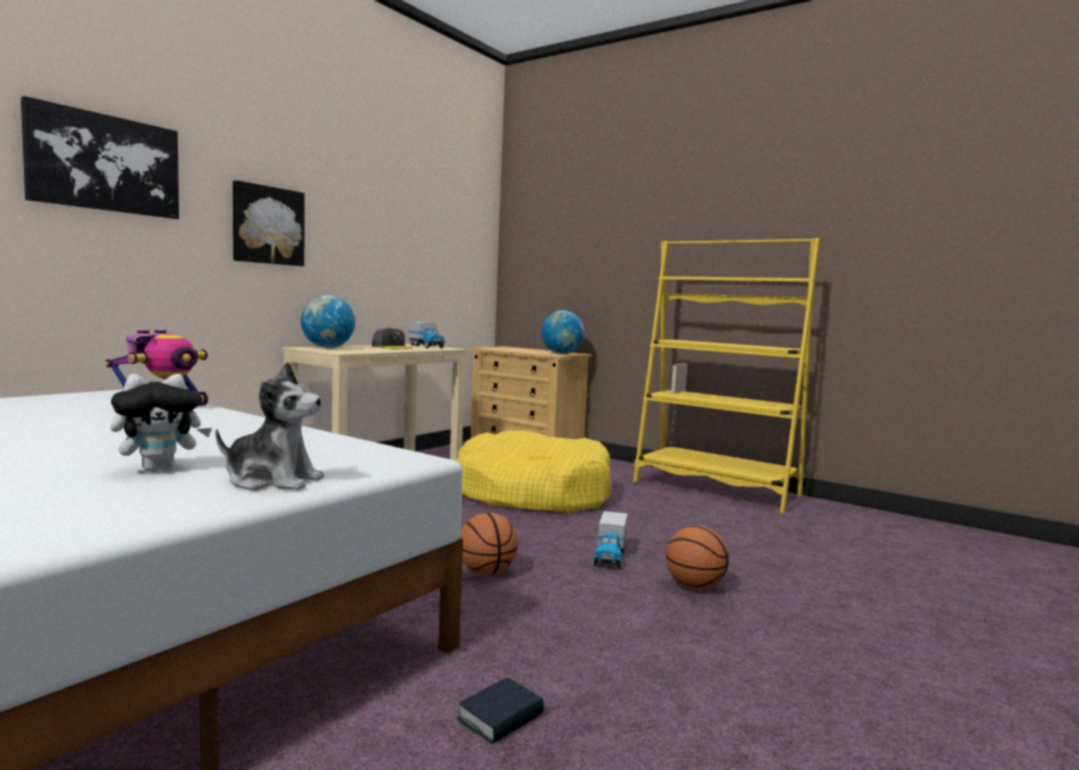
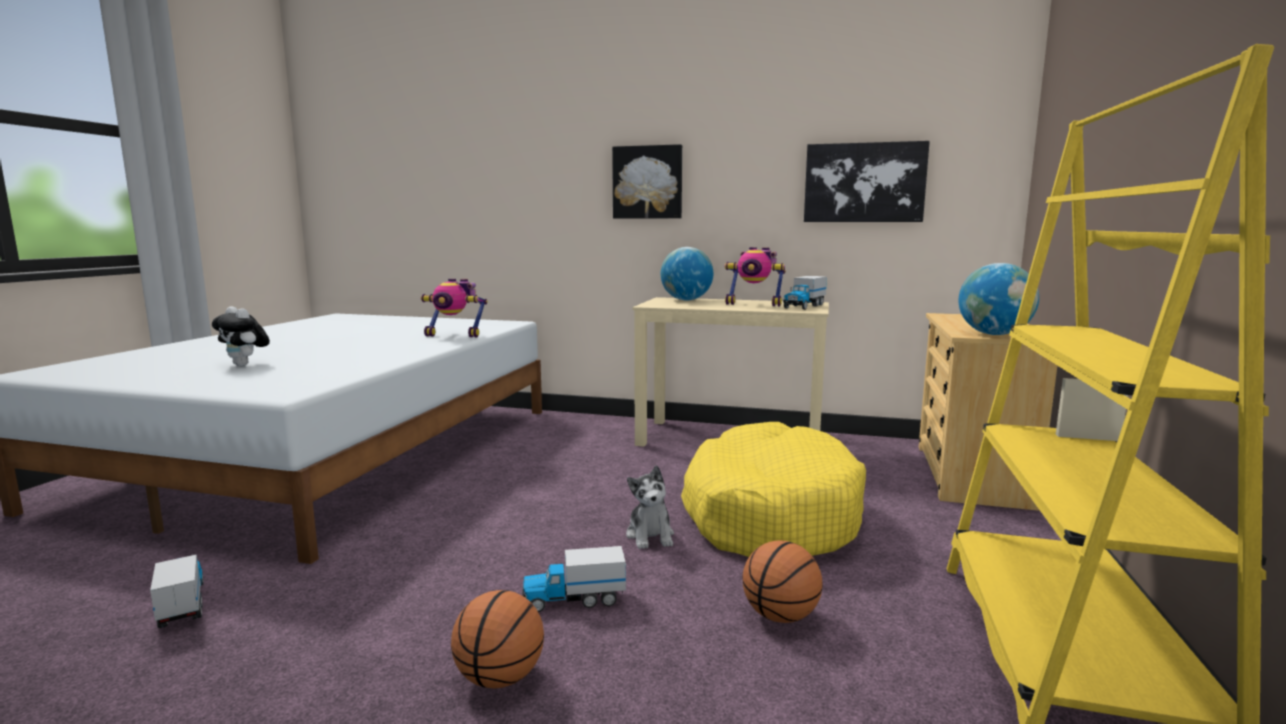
camera: 70 degrees right, 5 degrees up
(104, 163) = (520, 154): picture -> picture (864, 183)
(272, 481) = (209, 382): plush toy -> plush toy (650, 535)
(392, 347) = (754, 304): grey cap -> toy robot
(487, 572) = (481, 542): basketball -> basketball (780, 616)
(501, 718) = (182, 605): book -> toy truck

